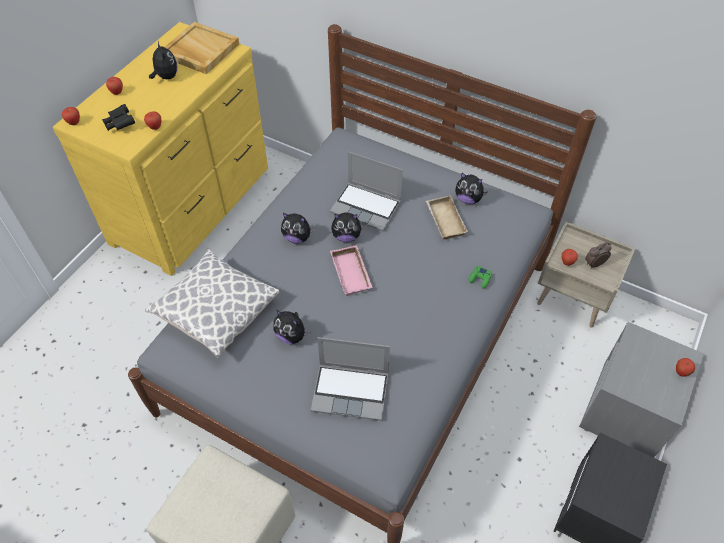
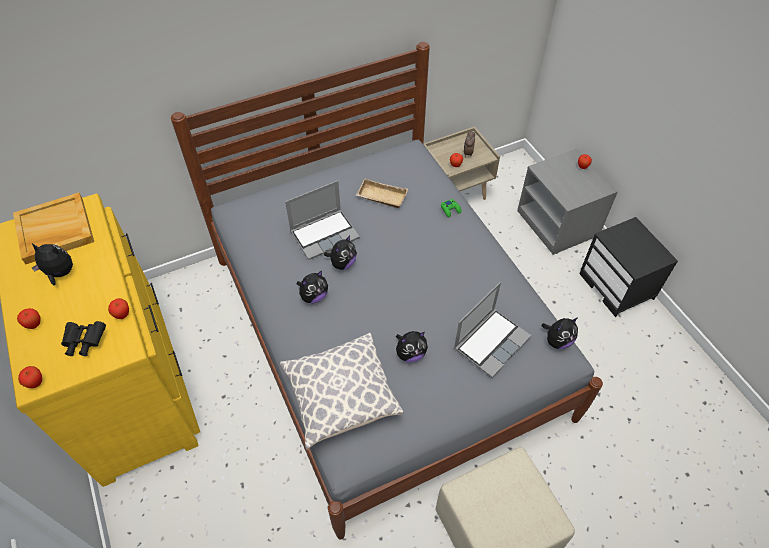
camera: 55 degrees left, 0 degrees up
(352, 273) = (383, 280): pink tray -> none
(468, 199) = (373, 173): plush toy -> plush toy (557, 341)

